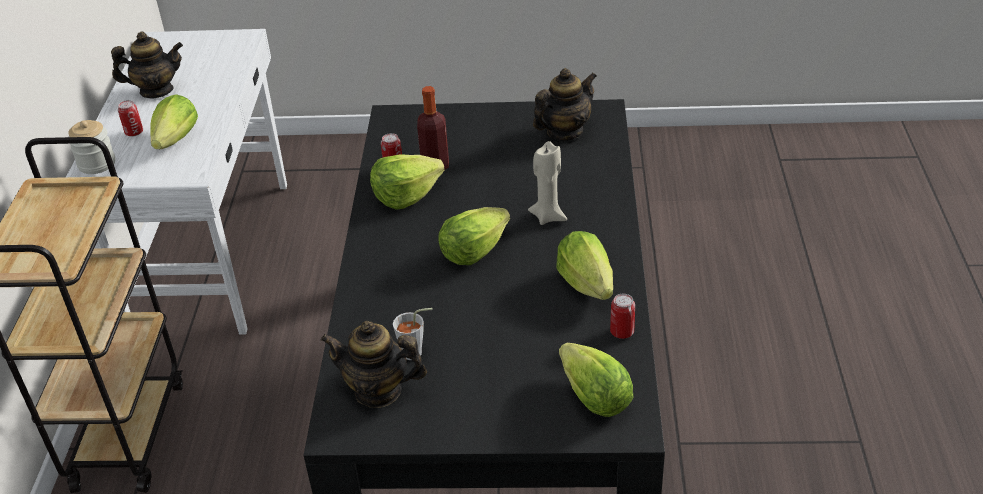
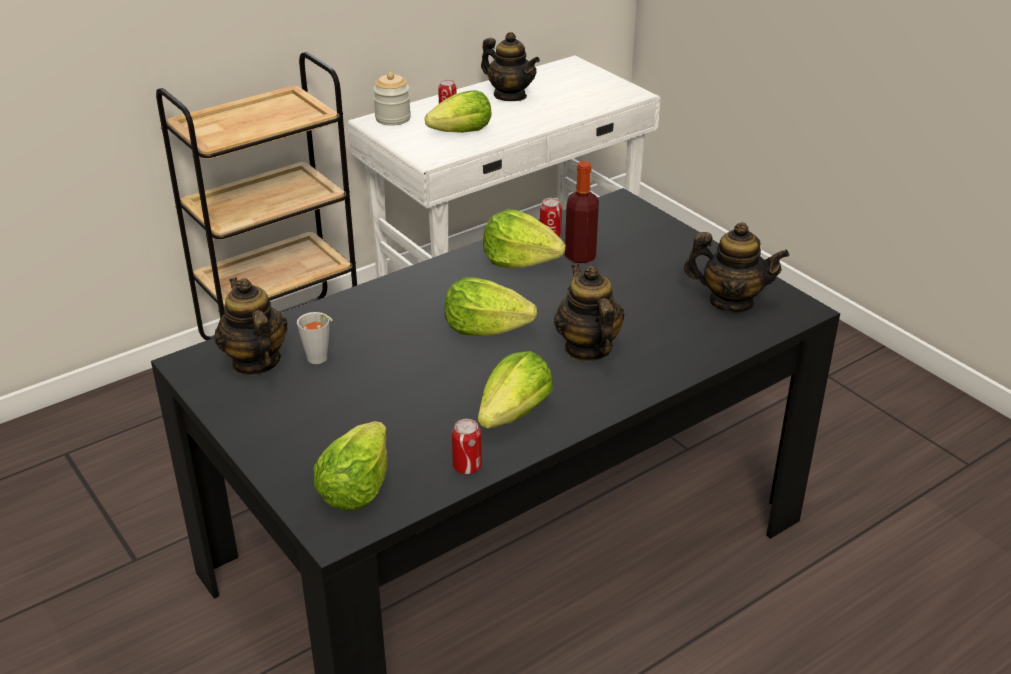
camera: 50 degrees right, 5 degrees down
(548, 216) = (587, 348): beige candle -> teapot

